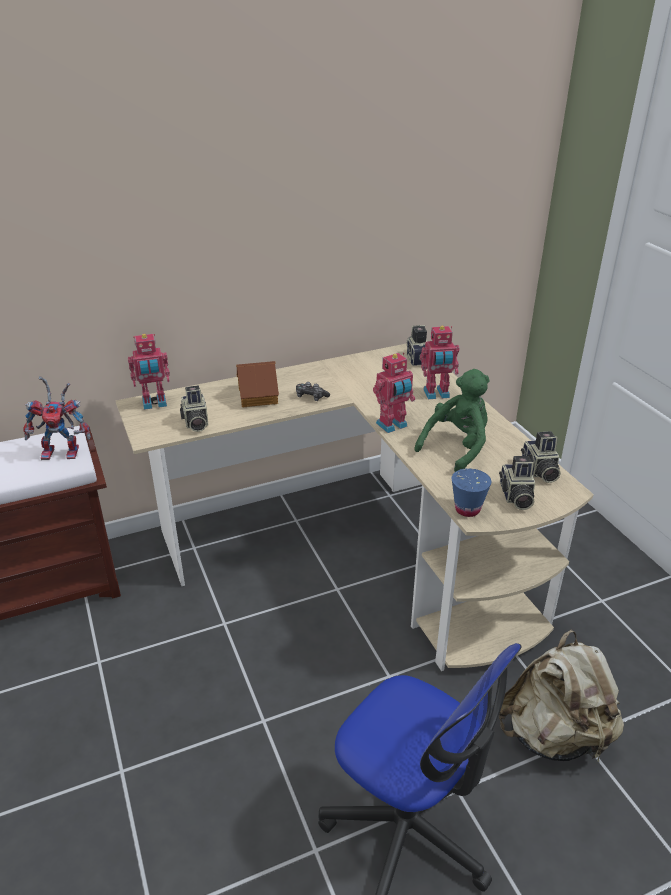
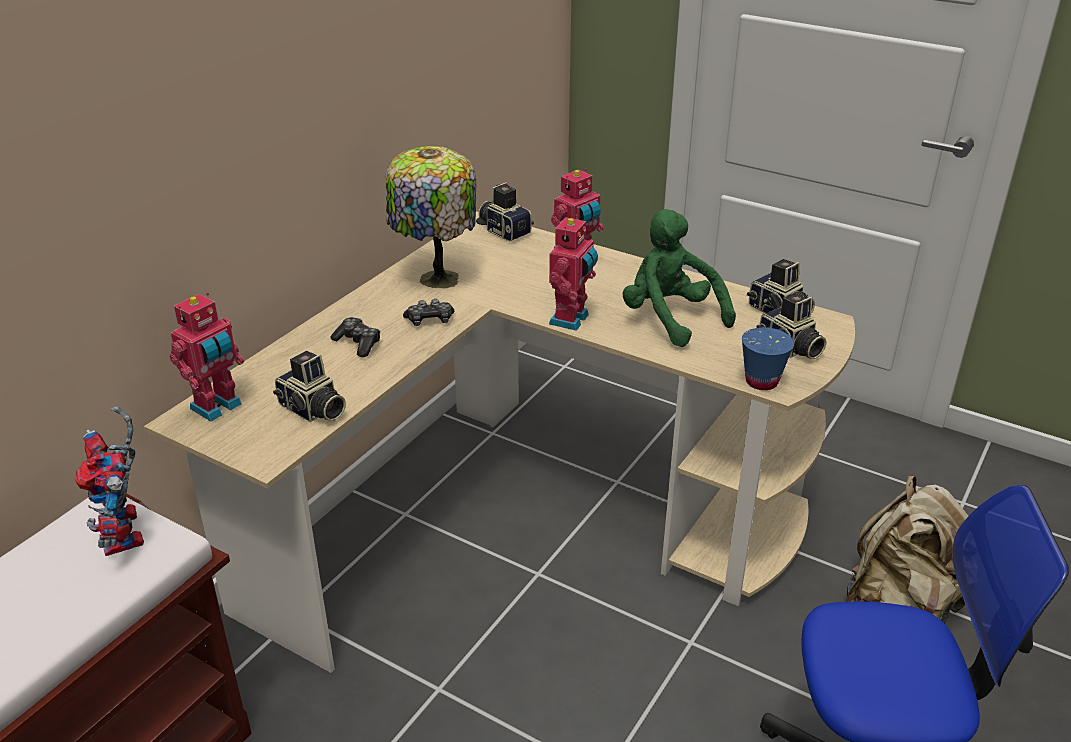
camera: 35 degrees left, 0 degrees up
(65, 451) = (127, 535): toy robot -> toy robot turned 105 degrees clockwise
(258, 396) = (358, 343): toy house -> game controller
(342, 375) = (436, 280): none -> table lamp
(457, 447) = (670, 318): green plush toy -> green plush toy turned 45 degrees counterclockwise

